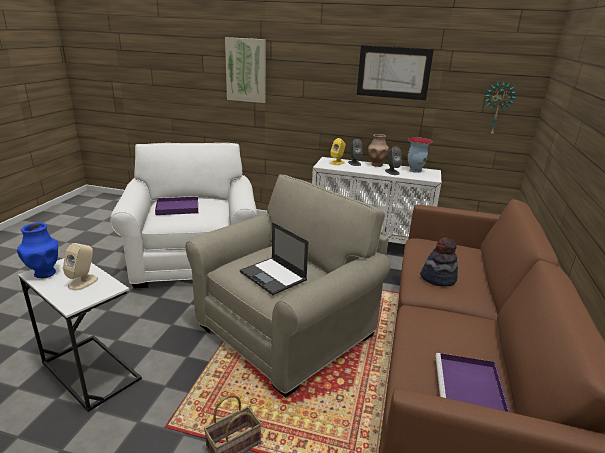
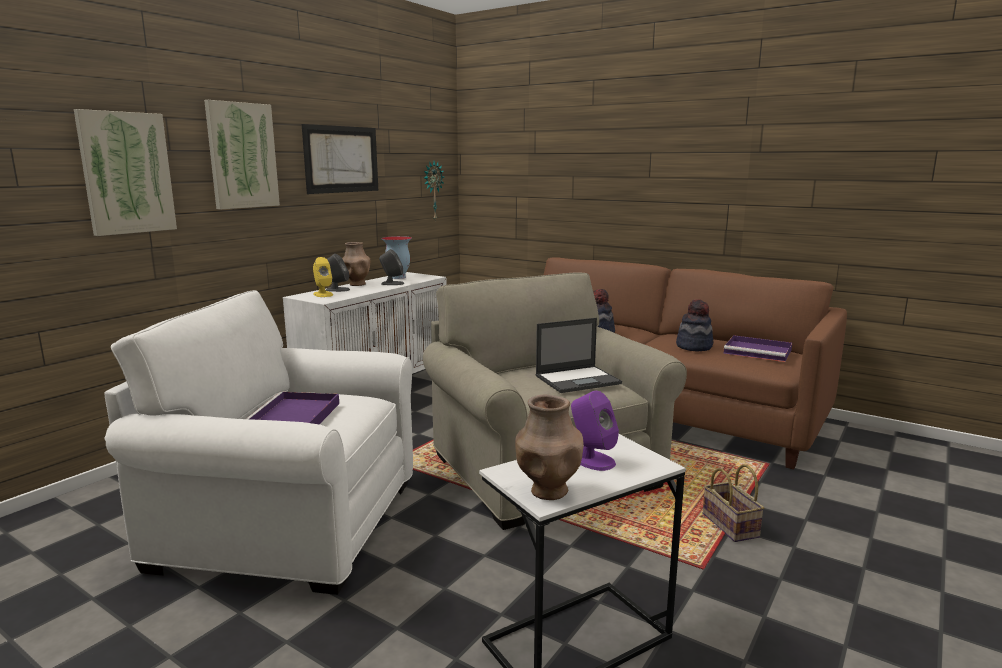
camera: 70 degrees left, 10 degrees down
(45, 273) = (548, 491): blue vase -> brown vase
(83, 282) = (591, 460): beige speaker -> purple speaker
(312, 65) = (242, 155): none -> picture
(444, 338) = (694, 346): none -> hat

